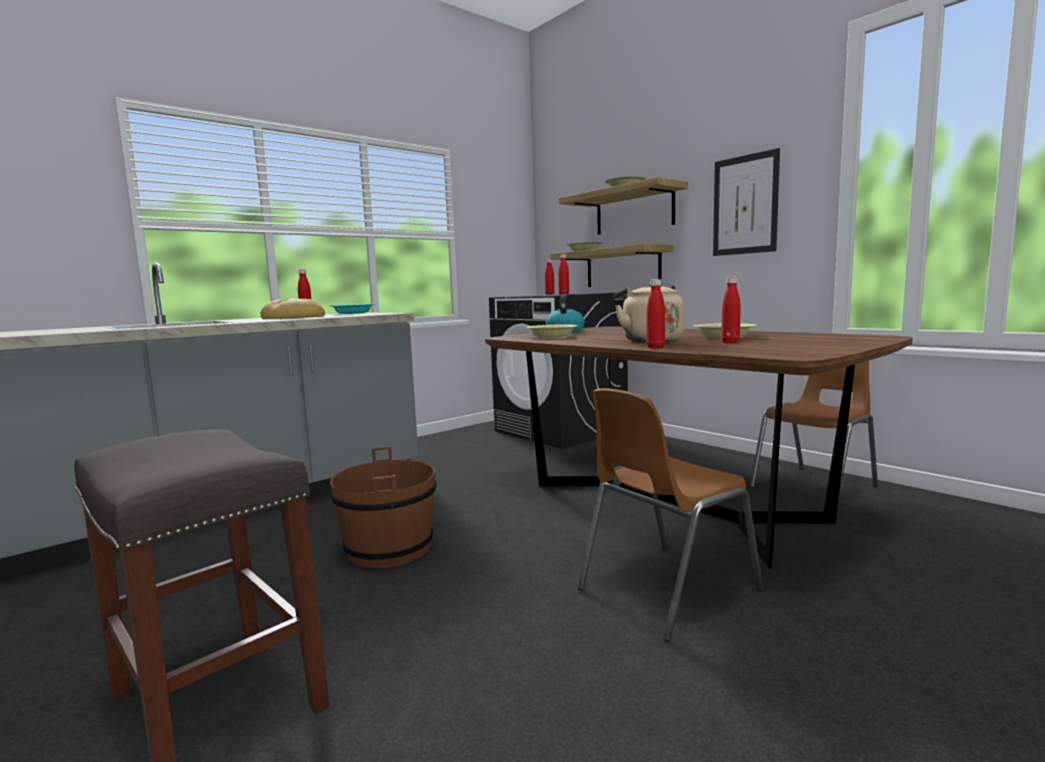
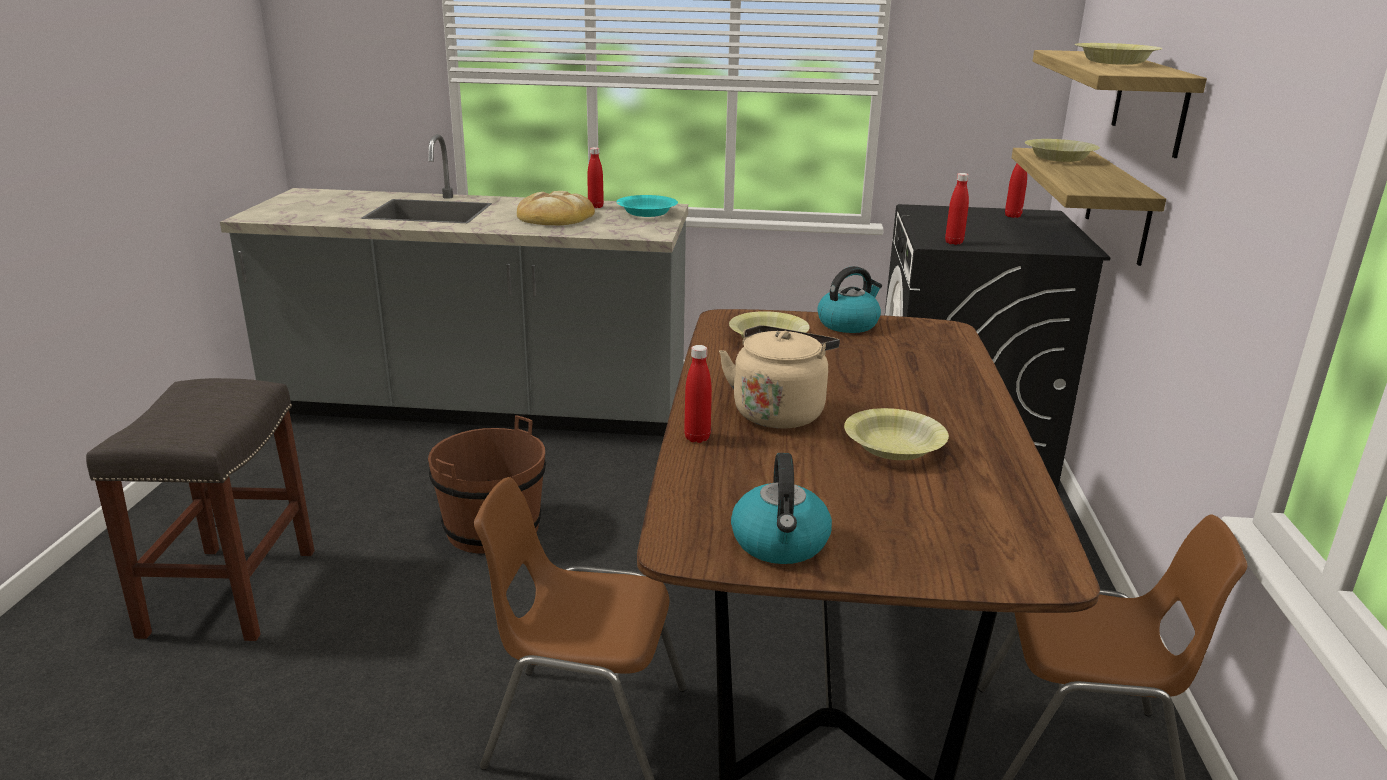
camera: 45 degrees right, 15 degrees up
(730, 342) = (812, 470): red bottle -> none
(745, 205) = (1246, 170): picture -> none
(810, 349) = (780, 543): none -> kettle

